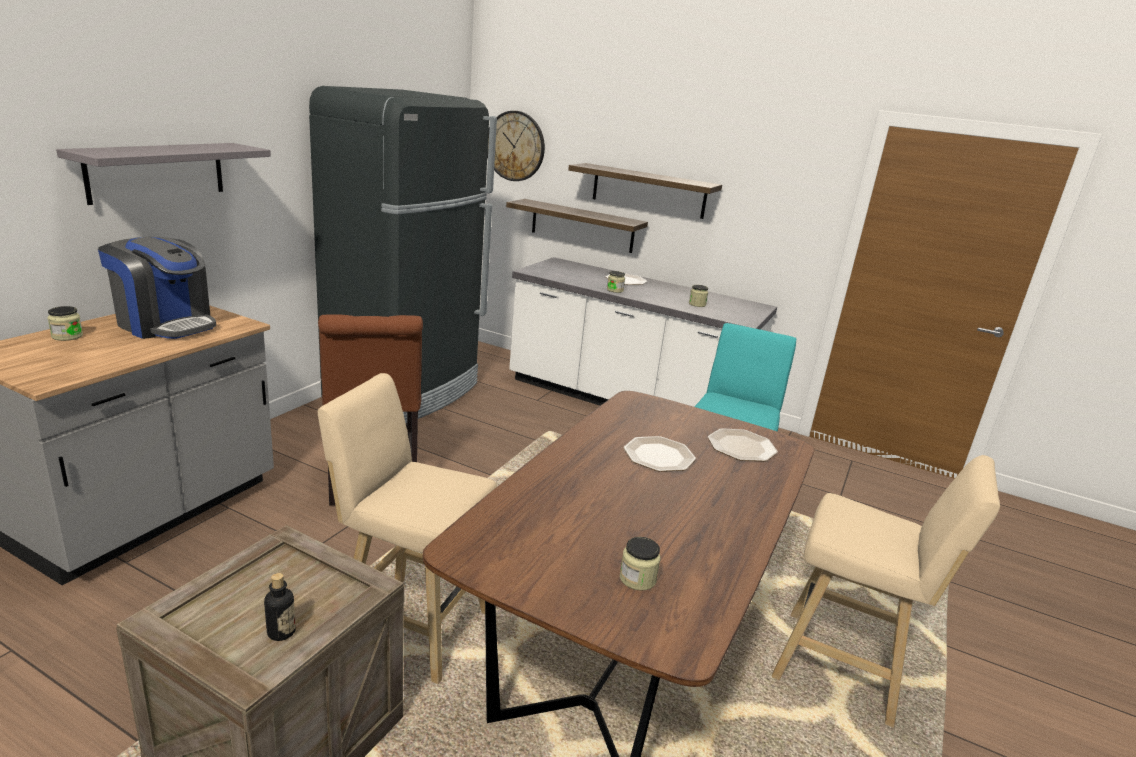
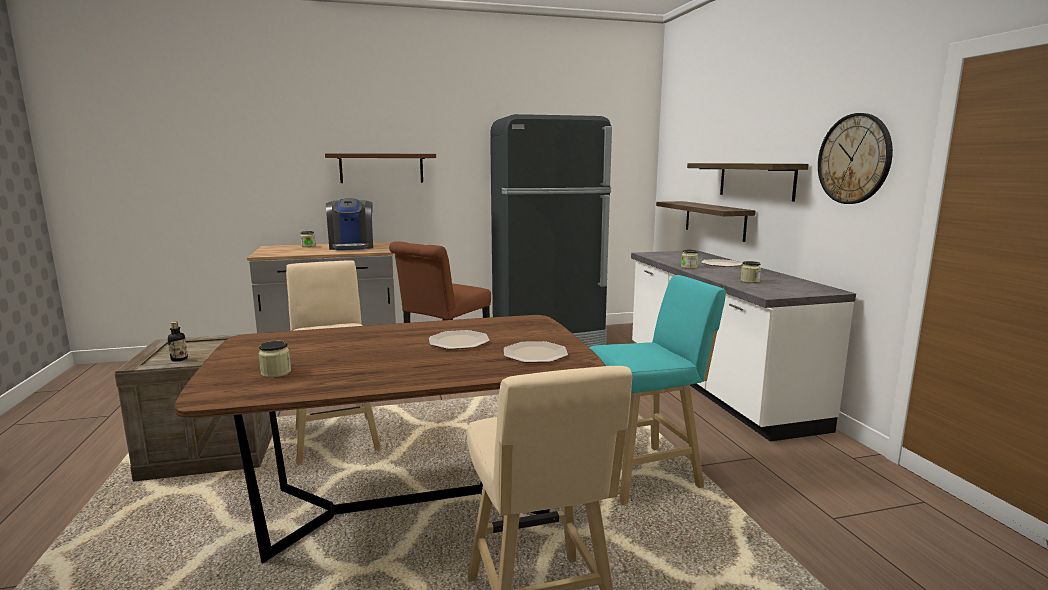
camera: 50 degrees right, 10 degrees down
(157, 171) = (381, 168): grey shelf -> brown shelf
(515, 146) = (679, 158): wall clock -> wall clock (854, 159)

